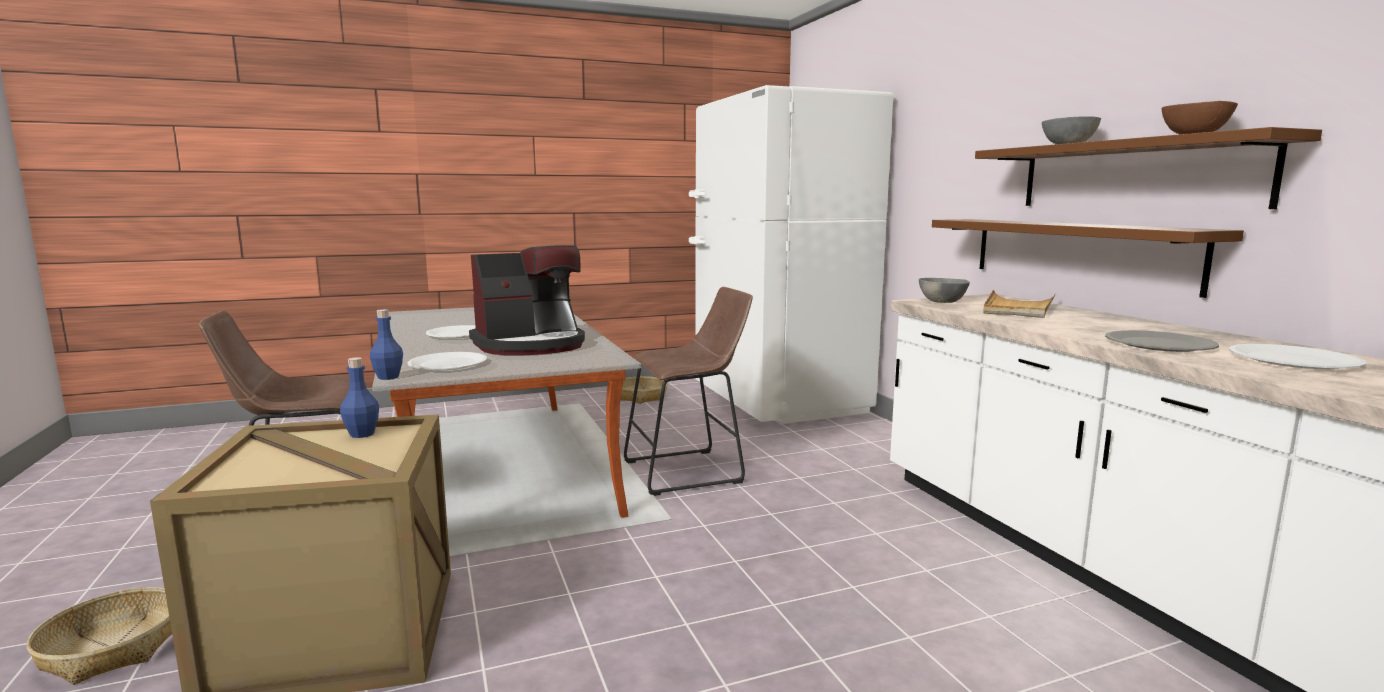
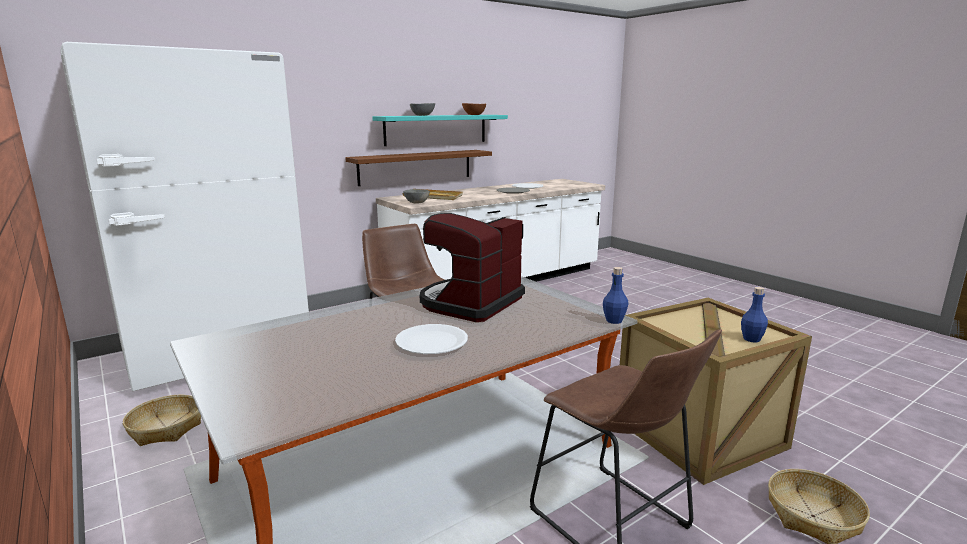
camera: 105 degrees left, 5 degrees up
(362, 434) = (673, 329): blue bottle -> blue bottle (751, 339)
(448, 364) = (557, 314): white plate -> none
(531, 345) = (470, 303): coffee machine -> coffee machine turned 105 degrees counterclockwise
(1134, 175) = (436, 129): brown shelf -> turquoise shelf

